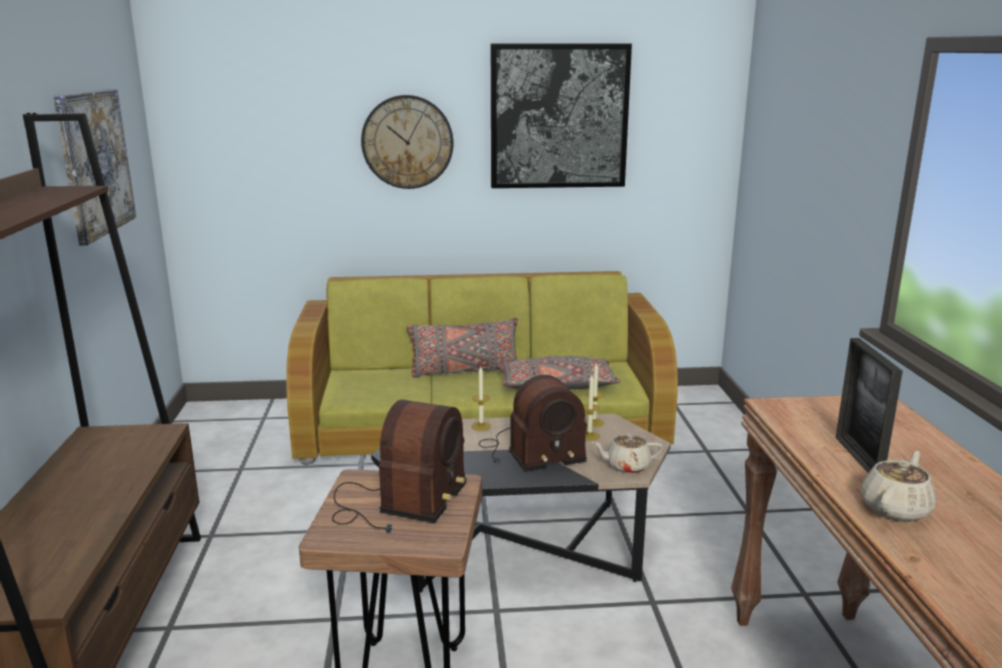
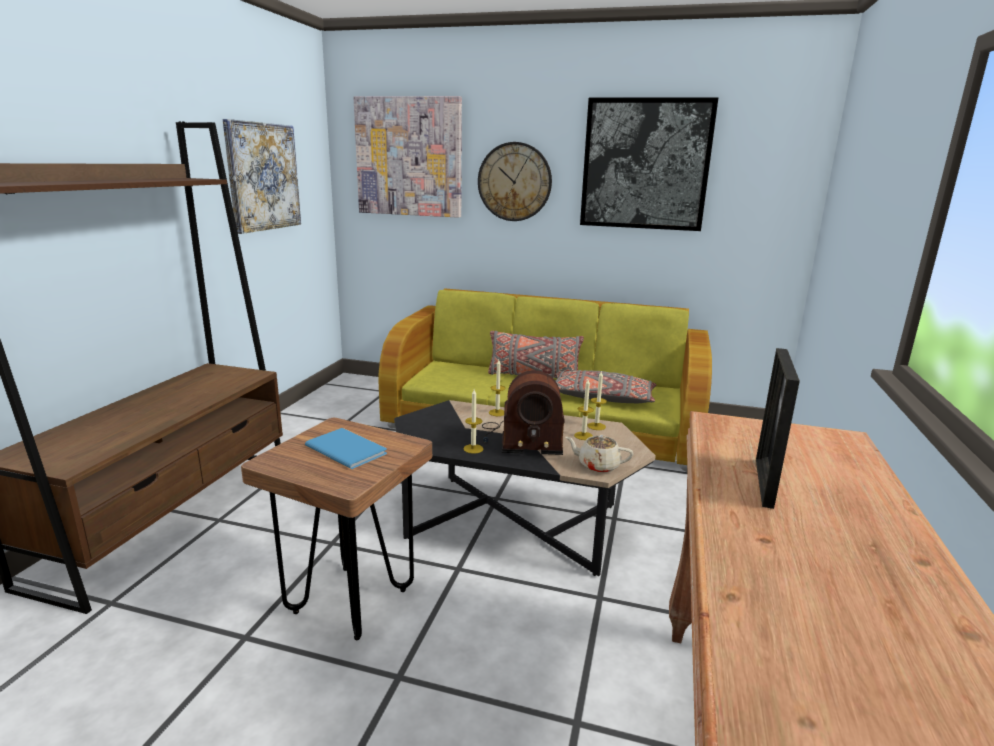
camera: 20 degrees right, 0 degrees up
(265, 117) = (409, 157): none -> picture
(398, 503) = (346, 448): radio -> blue book
(490, 473) = (473, 449): none -> candle
(896, 508) = (760, 540): beige teapot -> none

